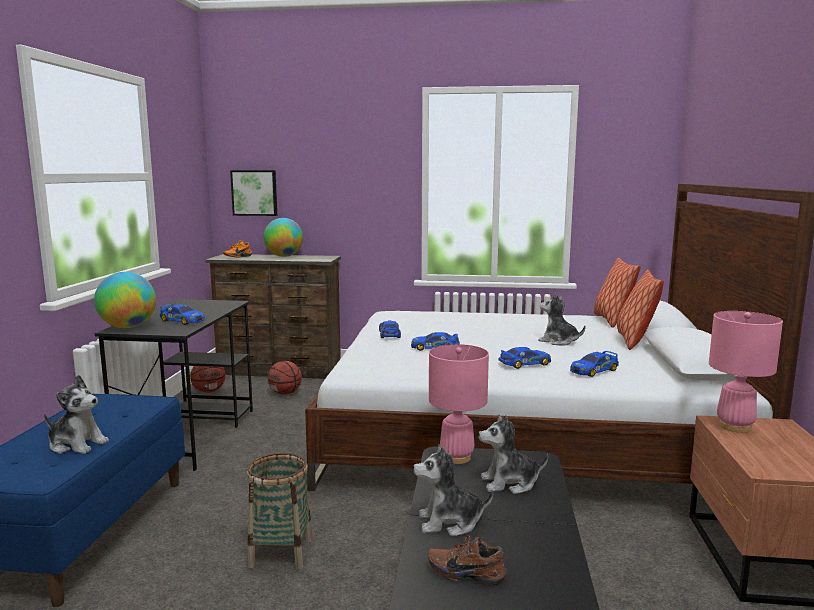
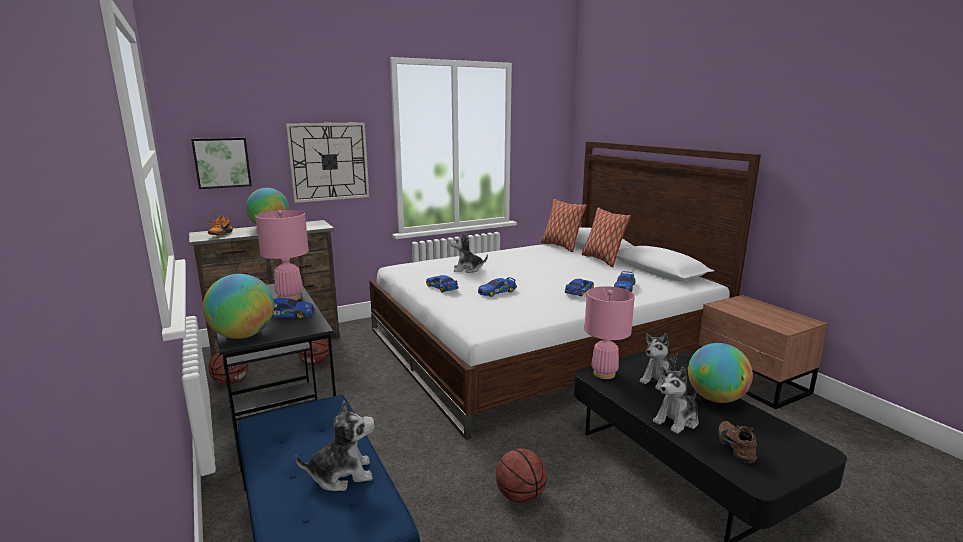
camera: 35 degrees left, 5 degrees up
(281, 552) = (520, 496): basket -> basketball
(351, 196) = (329, 161): none -> wall clock
(467, 572) = (738, 447): brown shoe -> brown shoe turned 105 degrees clockwise
(543, 521) = (715, 398): none -> globe
(558, 341) = (562, 269): plush toy -> plush toy (467, 269)
(735, 427) = (731, 306): pink table lamp -> pink table lamp (290, 298)

